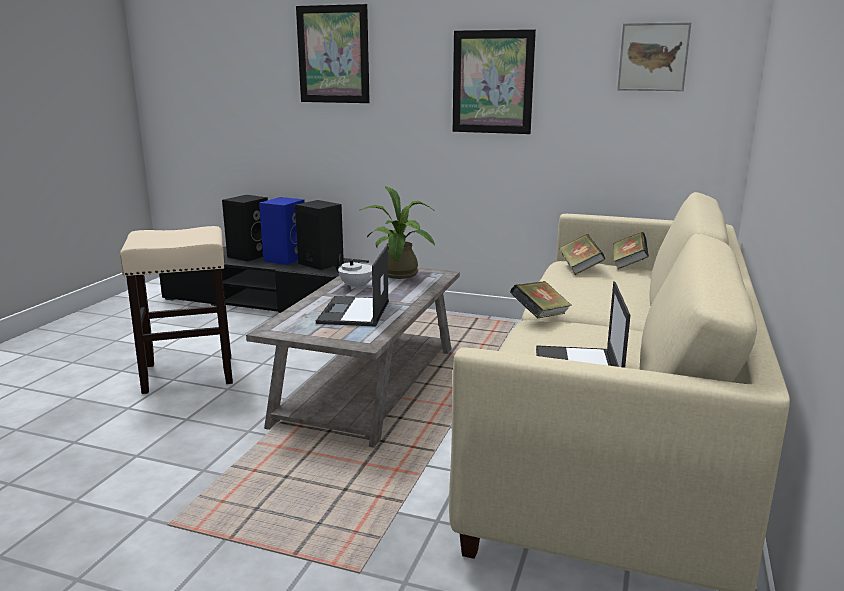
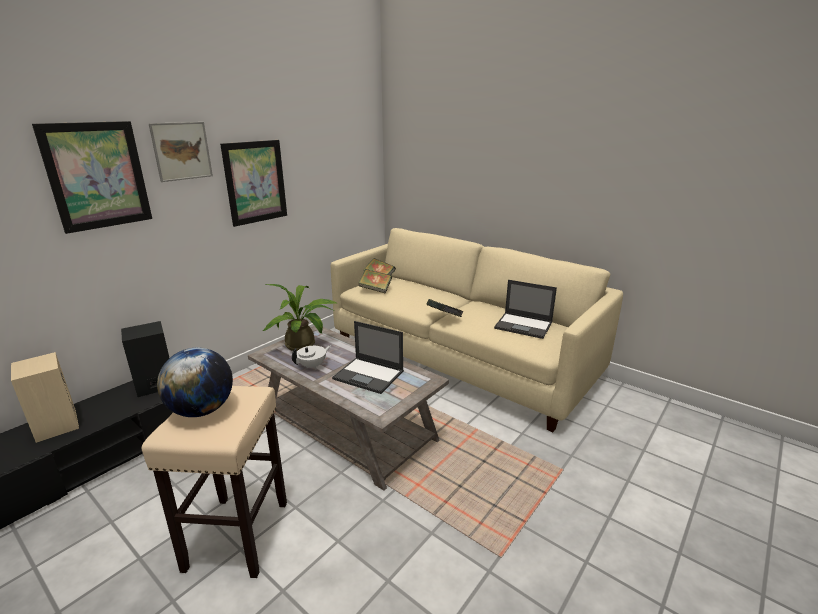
camera: 70 degrees left, 5 degrees up
(175, 233) = (202, 410): none -> globe
(249, 255) = (55, 425): black speaker -> beige speaker
(285, 258) = (107, 402): blue speaker -> none
(653, 57) = (341, 153): picture -> picture (182, 151)

